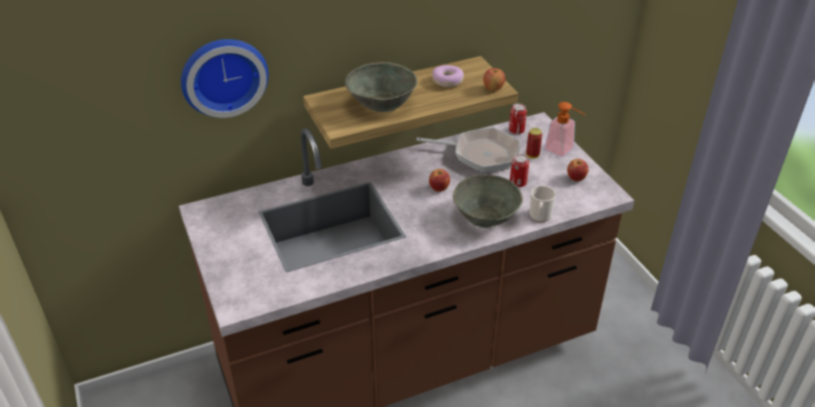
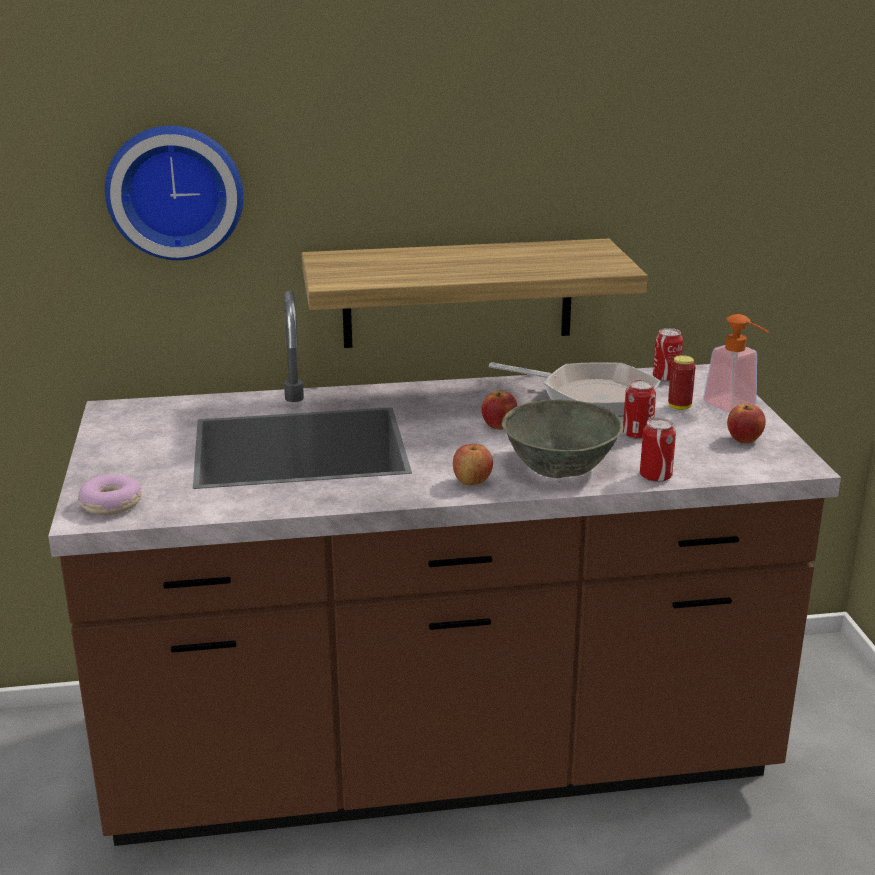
camera: 15 degrees right, 15 degrees down
(381, 104) = (415, 267): grey bowl -> none
(447, 81) = (537, 255): donut -> donut (111, 505)
(493, 89) = (607, 267): apple -> apple (472, 482)
(540, 216) = (655, 476): mug -> can

